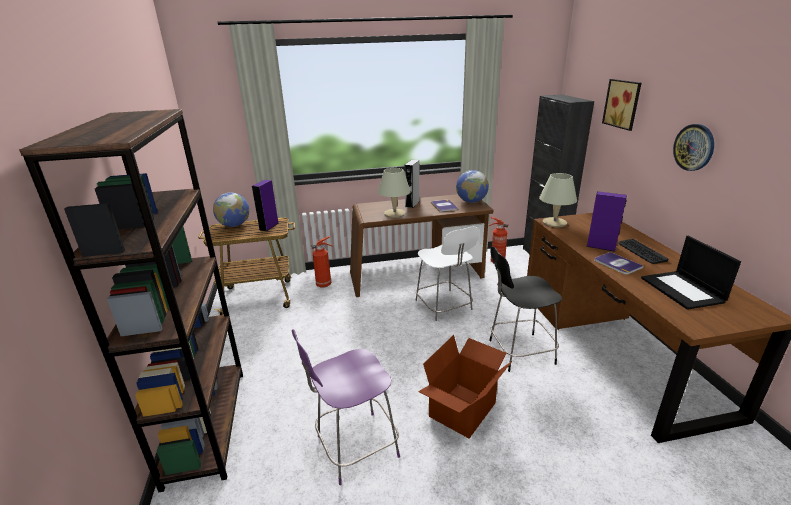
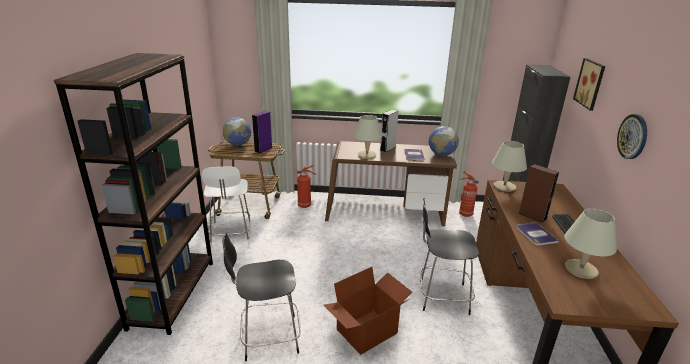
camera: 15 degrees right, 0 degrees up
(354, 447) = (268, 337): purple chair -> black chair
(444, 311) = (394, 247): white chair -> white chair (231, 236)
(601, 247) = (532, 216): purple speaker -> brown speaker
(683, 290) = (581, 270): laptop -> beige table lamp

